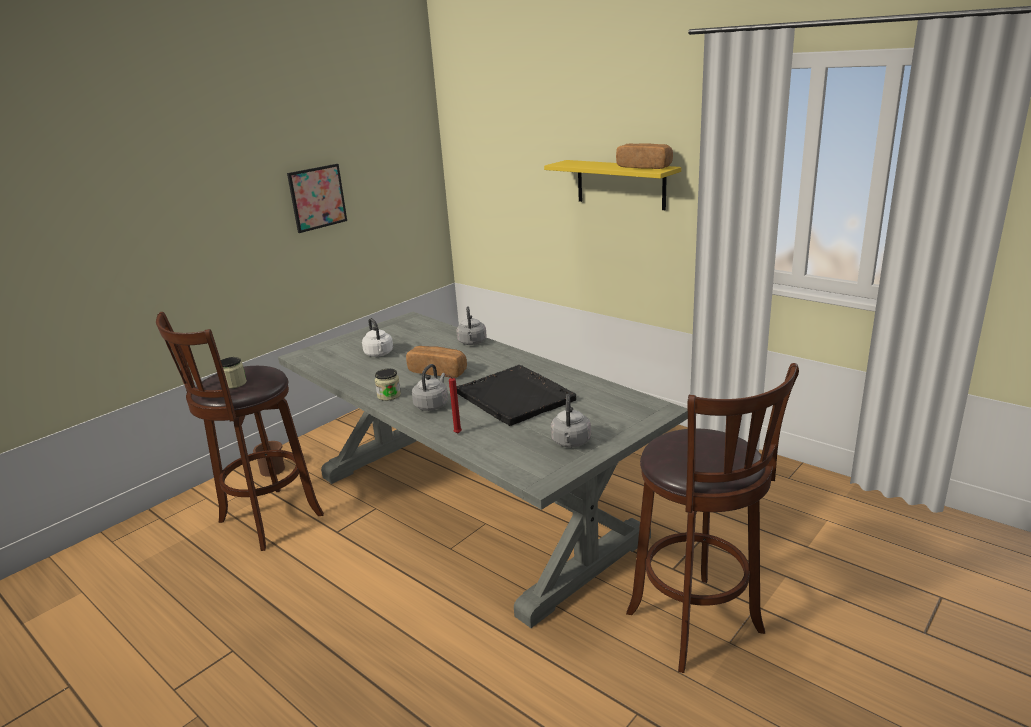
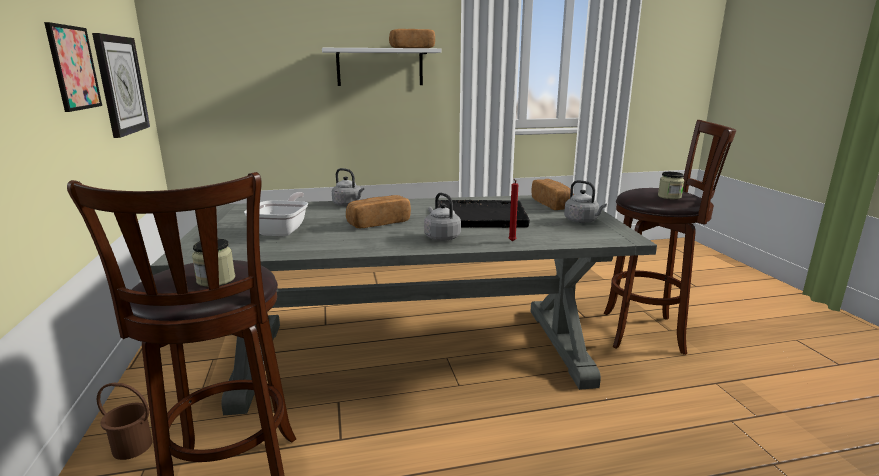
camera: 55 degrees left, 5 degrees down
(379, 354) = (283, 230): white kettle -> frying pan
(387, 196) = (121, 85): none -> wall clock
(389, 395) = (387, 245): jar -> jar (669, 196)
(613, 411) = (552, 204): none -> bread
(620, 184) = (380, 67): yellow shelf -> white shelf

